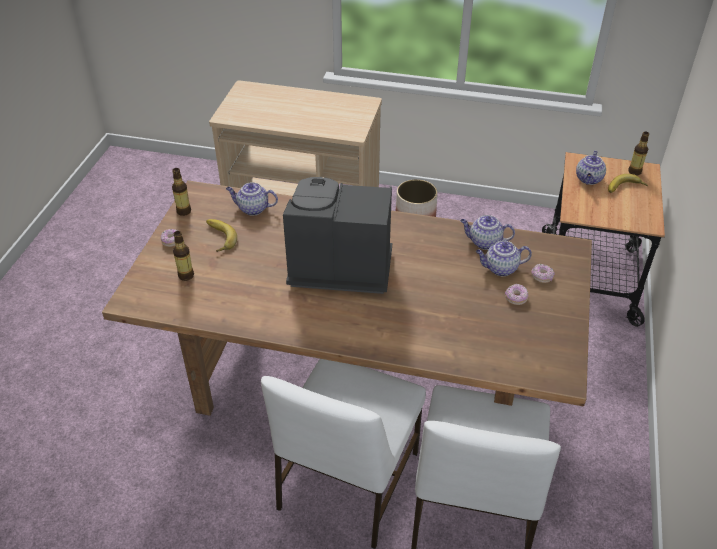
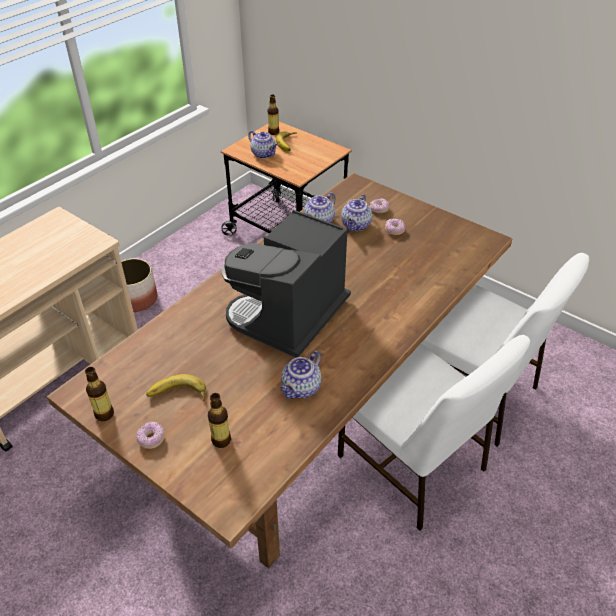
camera: 65 degrees left, 0 degrees up
(252, 209) = (151, 353): teapot -> teapot (301, 389)

